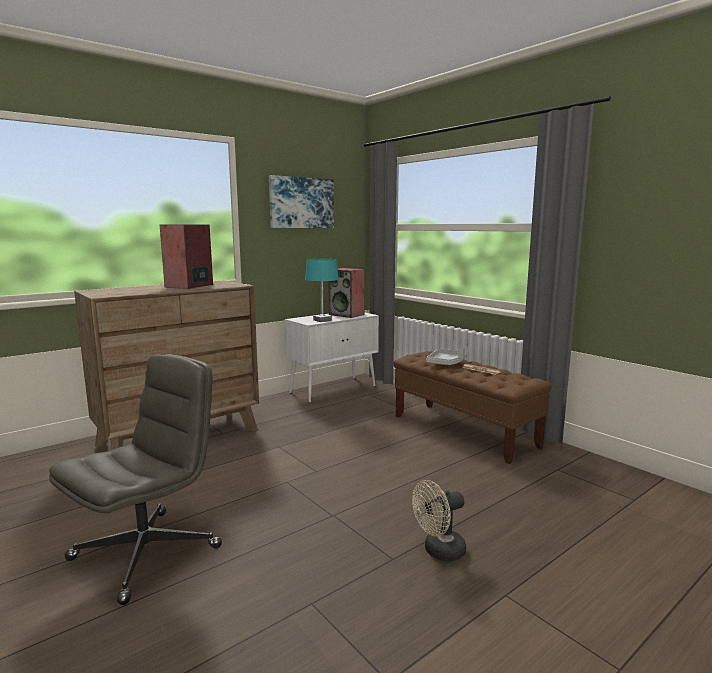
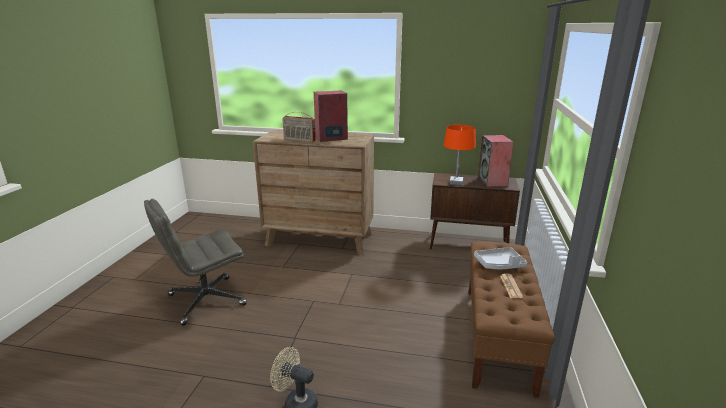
camera: 50 degrees right, 10 degrees up
(147, 552) = (205, 300): grey office chair -> grey office chair turned 150 degrees clockwise
(157, 291) = (299, 140): none -> radio
(301, 203) = (466, 69): picture -> none
(322, 320) = (456, 182): turquoise table lamp -> orange table lamp
(334, 389) = (469, 245): white cabinet -> brown cabinet

